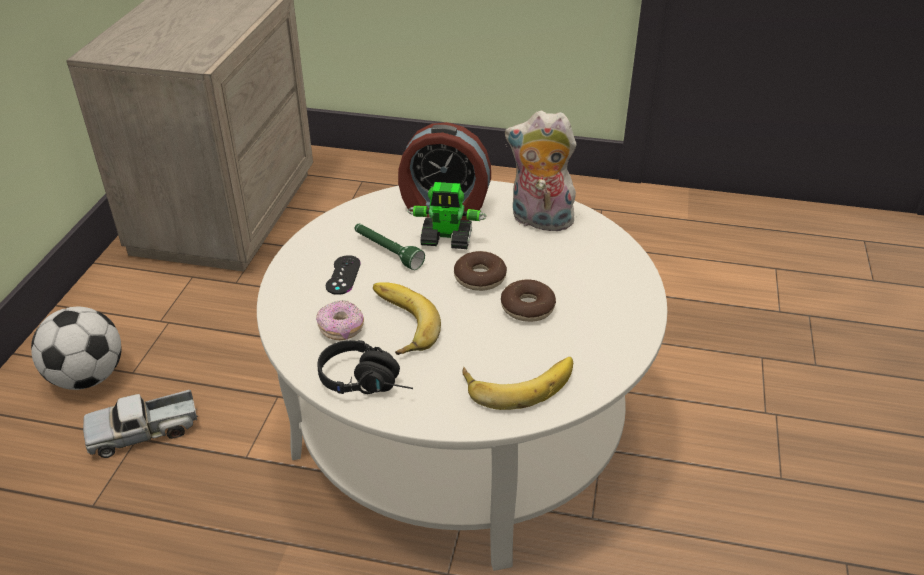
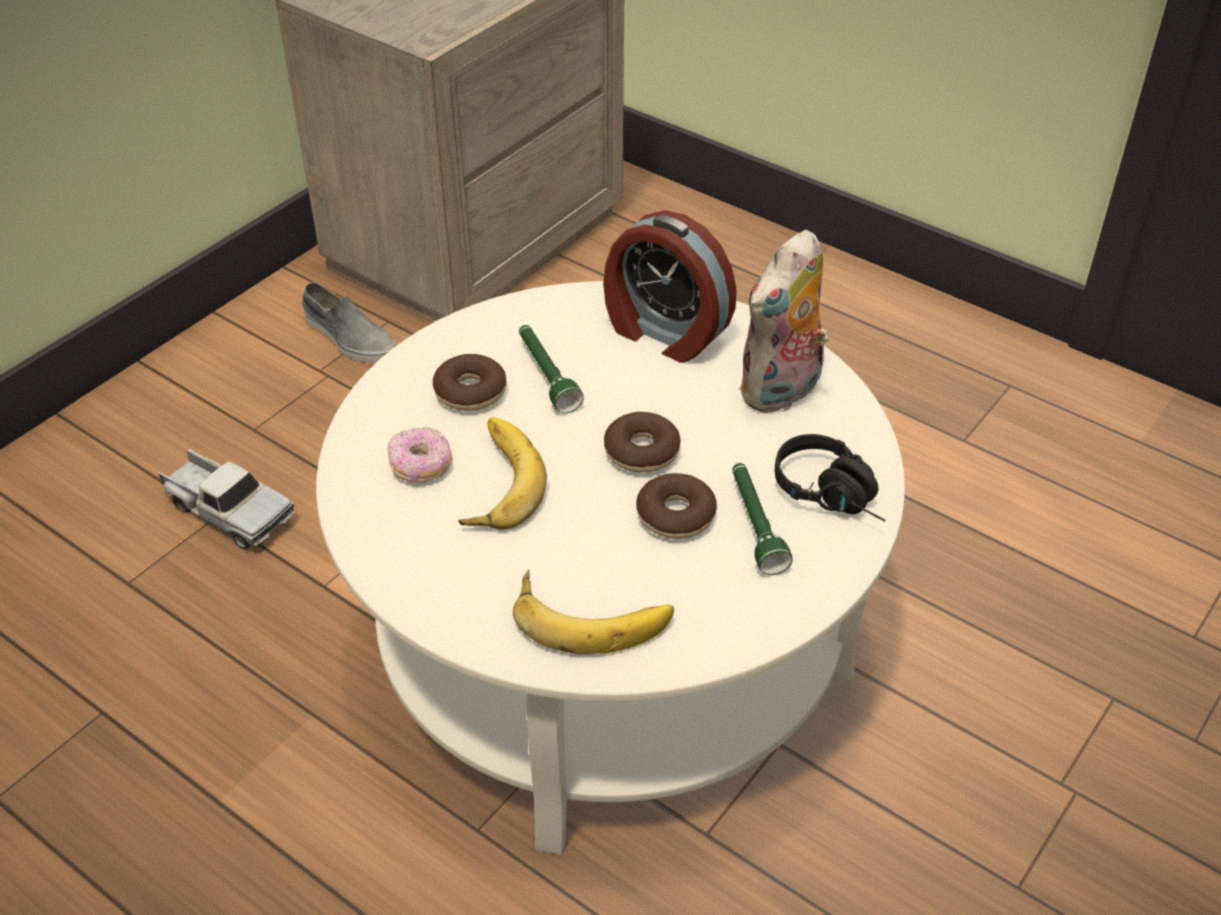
camera: 25 degrees right, 5 degrees up
(88, 377) = (202, 418): football -> none
(144, 431) = (228, 510): toy truck -> toy truck turned 150 degrees counterclockwise
(170, 294) = (349, 337): none -> grey shoe
(343, 275) = (470, 392): black game controller -> donut
(369, 382) = (408, 549): black headphones -> black headphones (834, 496)
(447, 240) = (636, 382): toy robot -> none
(539, 221) = (782, 392): plush toy -> plush toy turned 90 degrees counterclockwise
(579, 298) = (755, 525): none -> green flashlight

